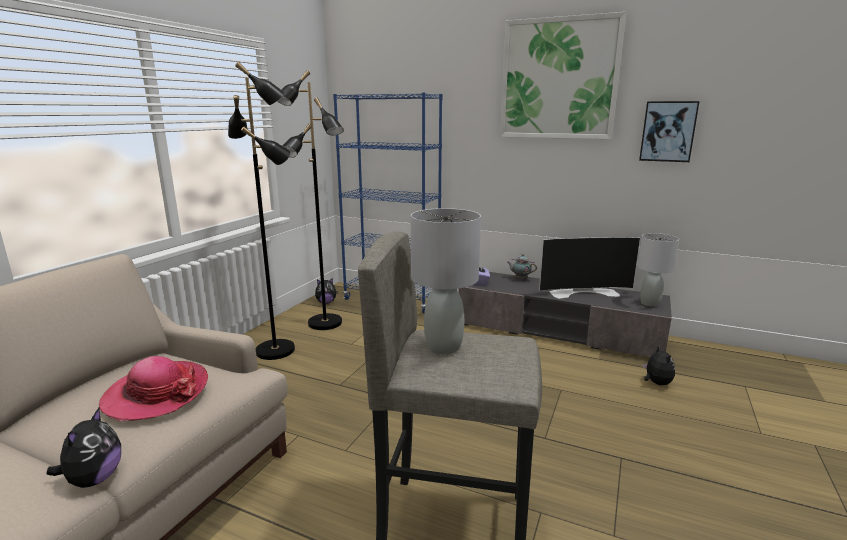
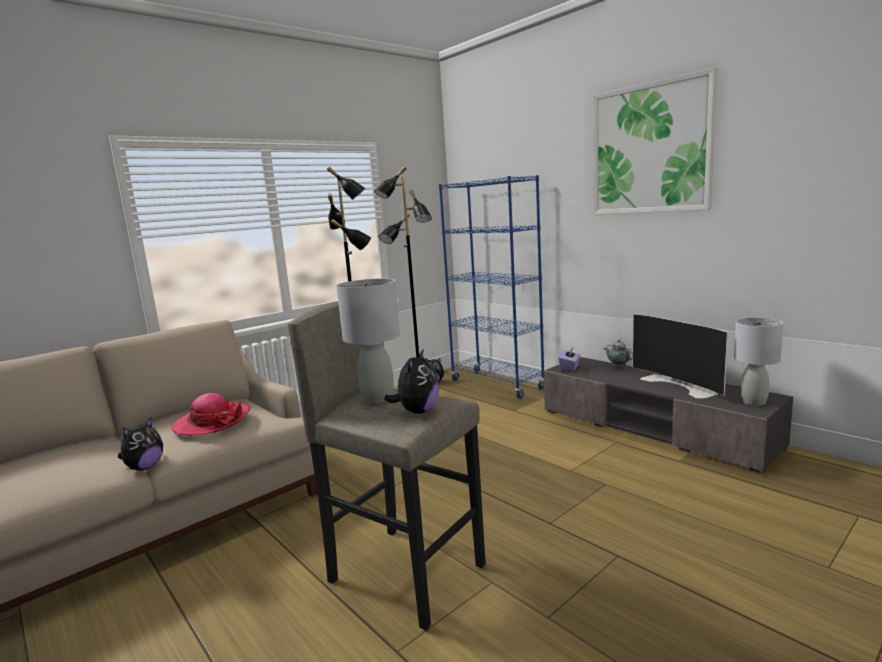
camera: 25 degrees right, 5 degrees down
(583, 292) = (680, 385): television -> television turned 45 degrees clockwise
(656, 383) = (730, 494): plush toy -> plush toy (417, 411)
(668, 131) = (776, 196): picture -> none

